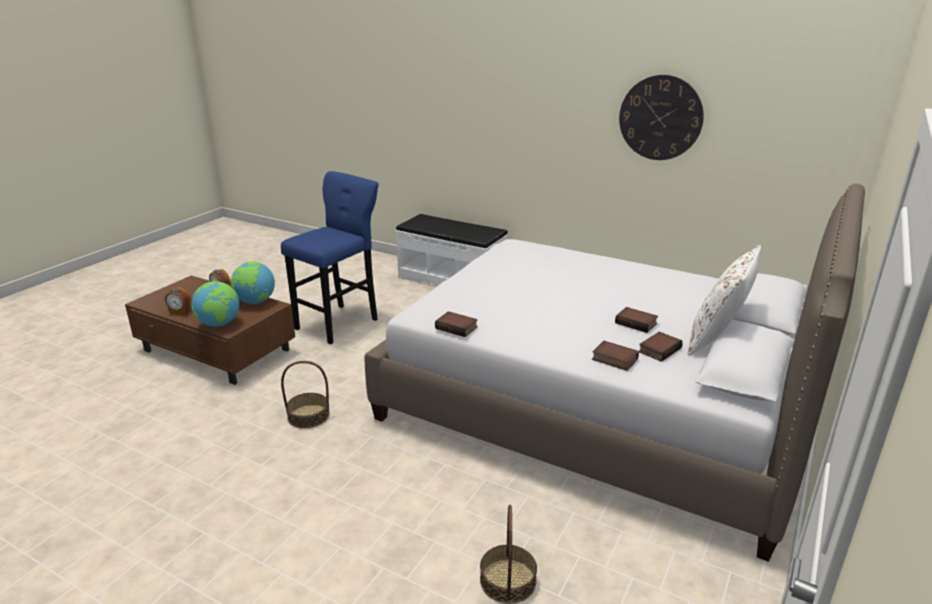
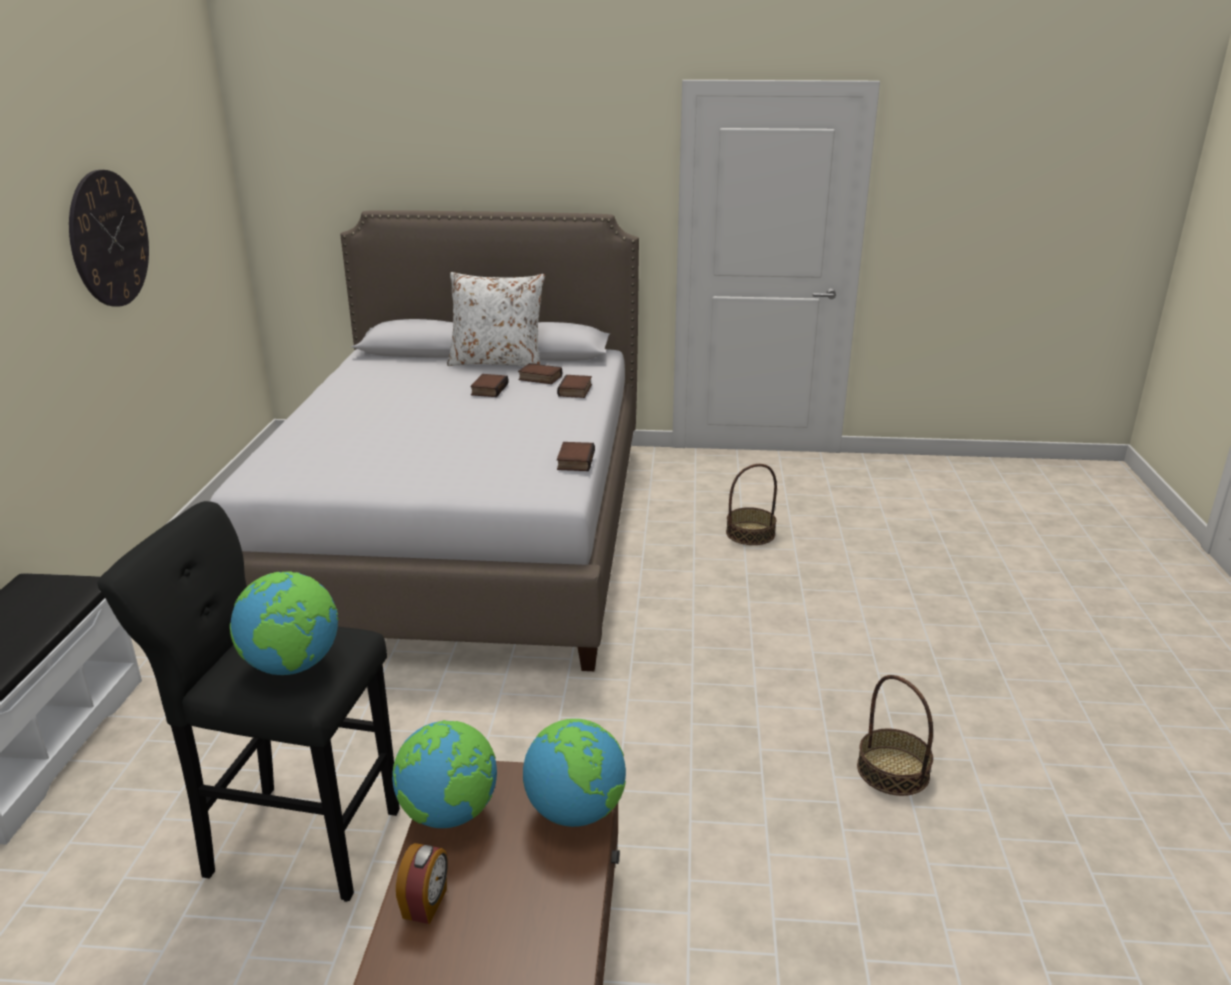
camera: 115 degrees left, 0 degrees up
(180, 312) = (562, 915): alarm clock -> none
(308, 416) = (630, 734): basket -> basket (893, 771)
(315, 237) = (292, 666): none -> globe
(339, 322) = (295, 840): blue stool -> black stool

